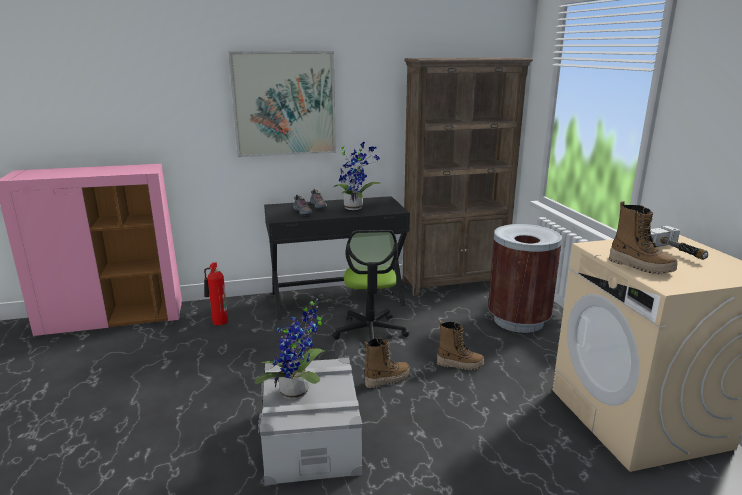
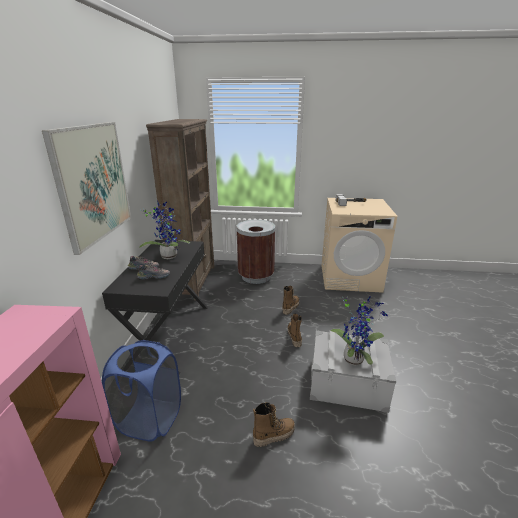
camera: 70 degrees left, 5 degrees up
(218, 322) = (149, 419): fire extinguisher -> blue laundry basket
(370, 332) = (233, 330): office chair -> none
(640, 266) = (366, 211): boot -> boot (274, 435)

